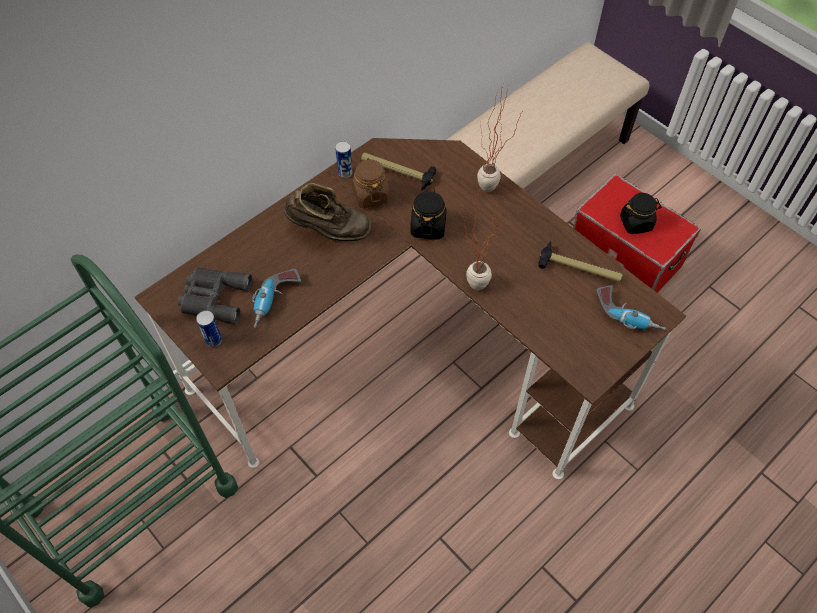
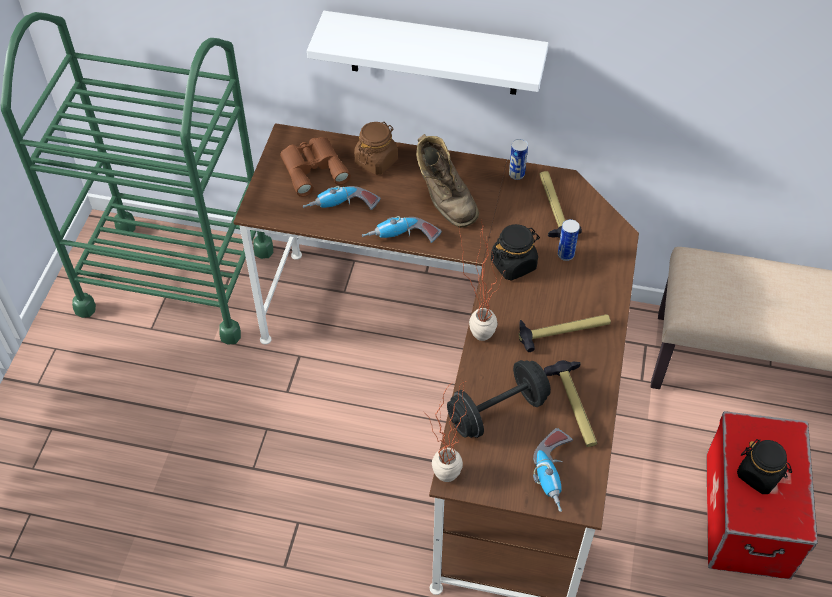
camera: 55 degrees right, 5 degrees down
(213, 298) = (313, 168): grey binoculars -> brown binoculars
(213, 340) = (275, 192): can -> can (565, 254)
(244, 126) = (434, 54): none -> white shelf
(343, 281) = (401, 239): none -> power drill
(371, 195) = (509, 205): brown jar -> brown jar (376, 161)
(491, 193) = (598, 289): potted plant -> potted plant (442, 483)
(511, 235) = (563, 331): none -> hammer
(551, 317) = (497, 411): none -> black dumbbell

